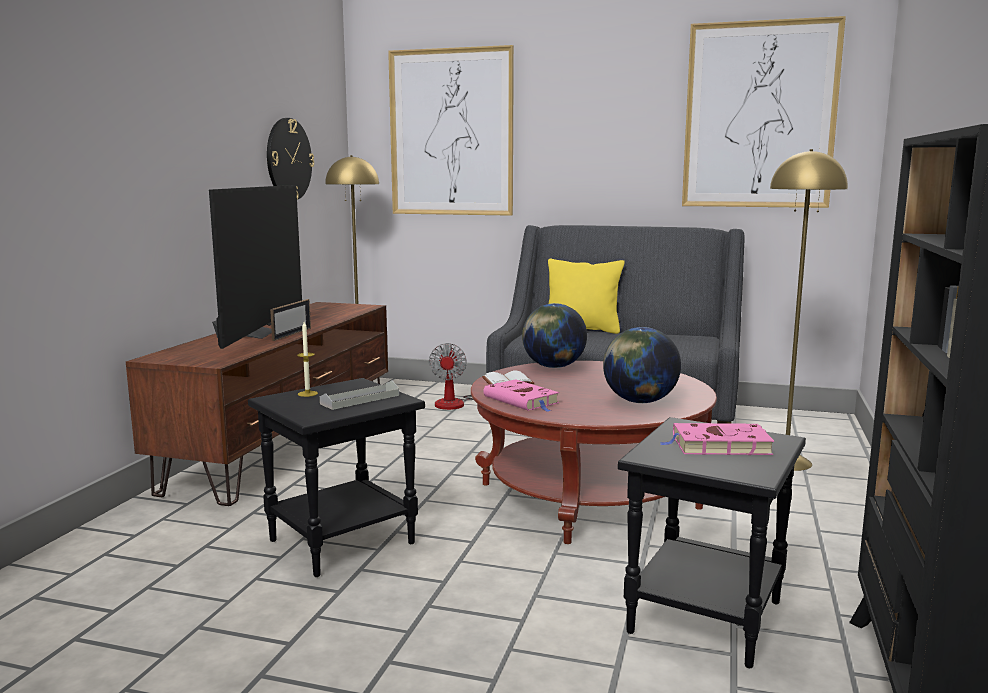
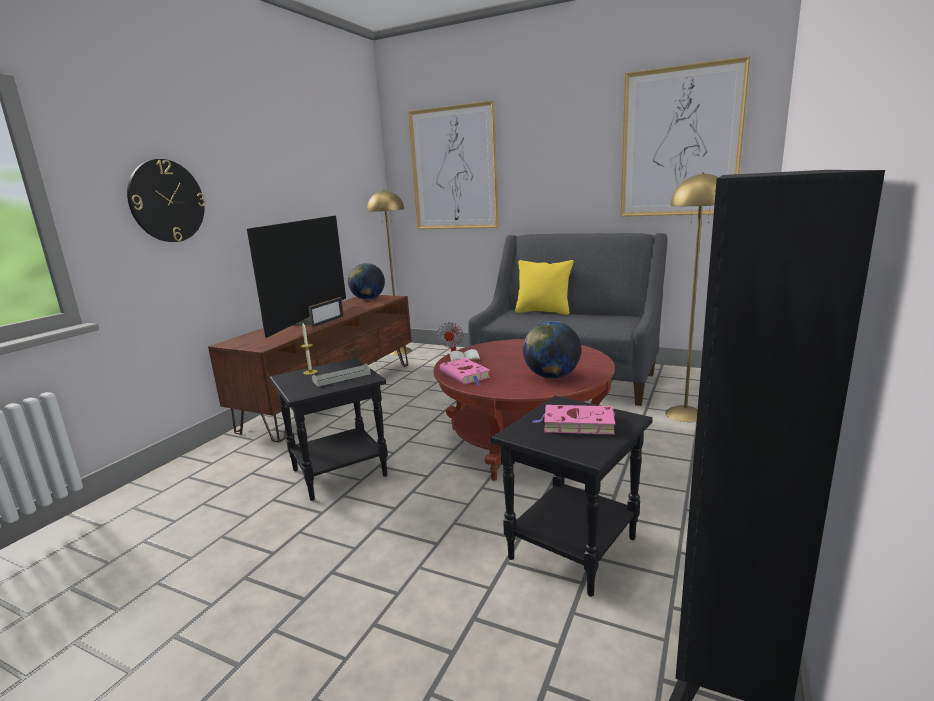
camera: 10 degrees right, 5 degrees up
(288, 159) = (335, 196): wall clock -> wall clock (167, 201)
(553, 367) = (504, 345): globe -> globe (368, 299)

